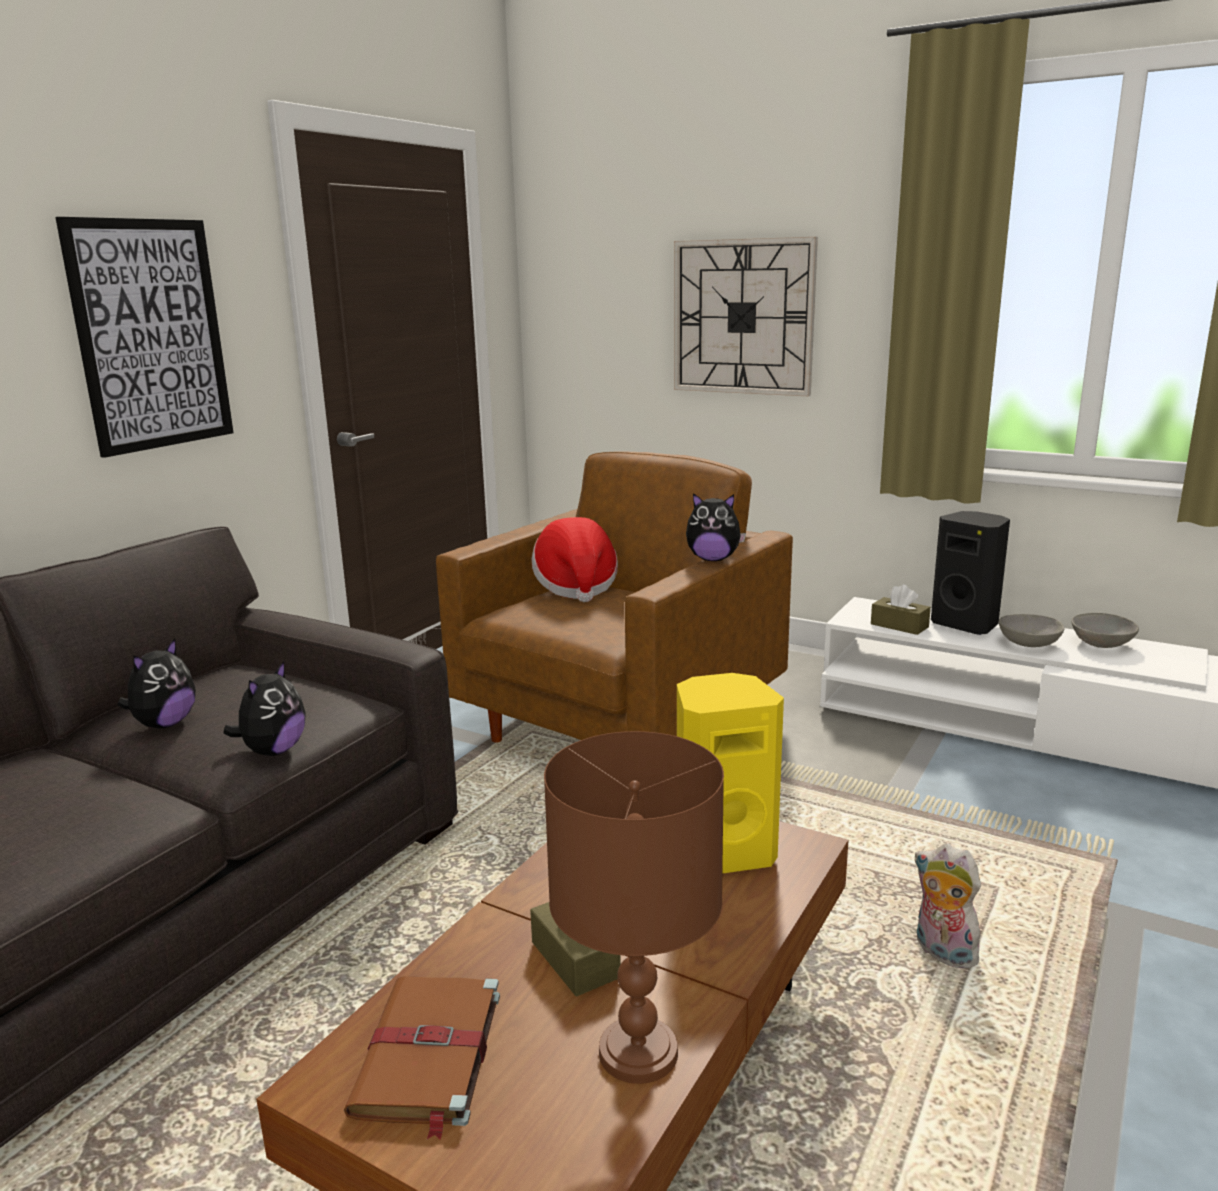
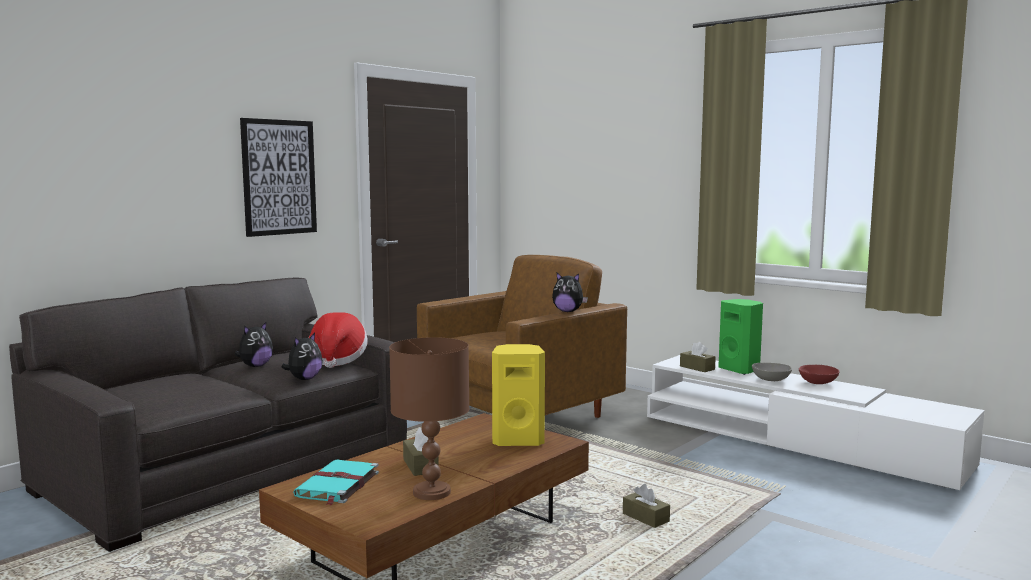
camera: 10 degrees right, 10 degrees down
(428, 1055) = (337, 485): brown book -> turquoise book
(576, 587) = (498, 330): hat -> hat (337, 360)
(743, 317) = (622, 183): wall clock -> none
(941, 953) = (645, 518): plush toy -> brown tissue box
(966, 624) = (740, 370): black speaker -> green speaker
(1102, 644) = (818, 383): grey bowl -> red bowl

